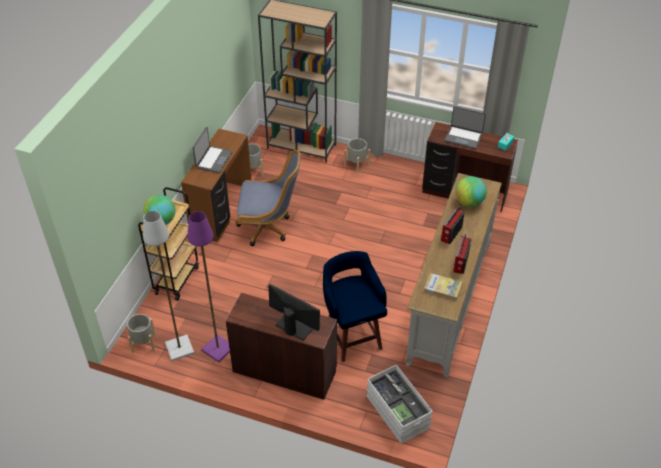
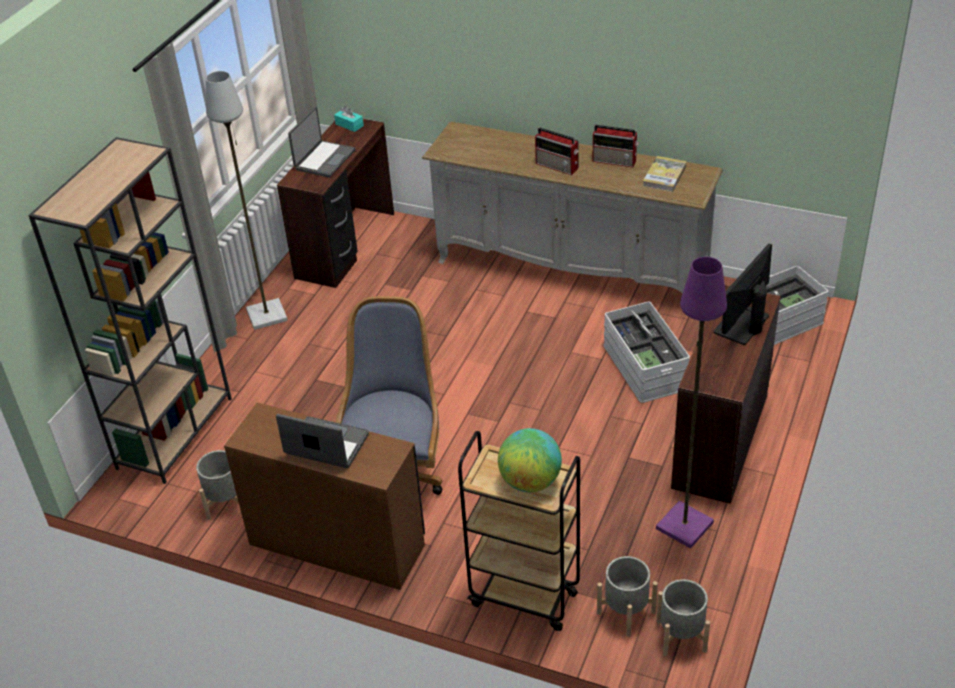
camera: 85 degrees left, 5 degrees down
(180, 348) = (689, 579): grey floor lamp -> grey floor lamp (267, 314)
(352, 336) = (643, 366): blue stool -> white storage box
(356, 165) = (248, 360): grey planter -> grey planter (626, 612)
(469, 202) = (491, 149): globe -> none

